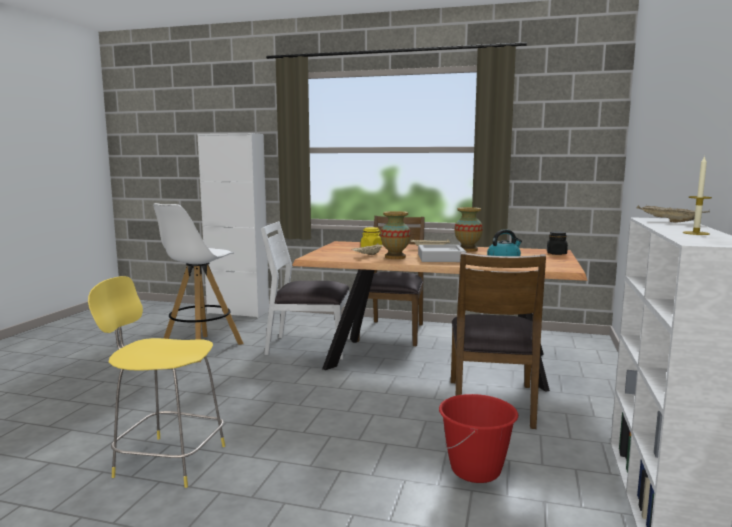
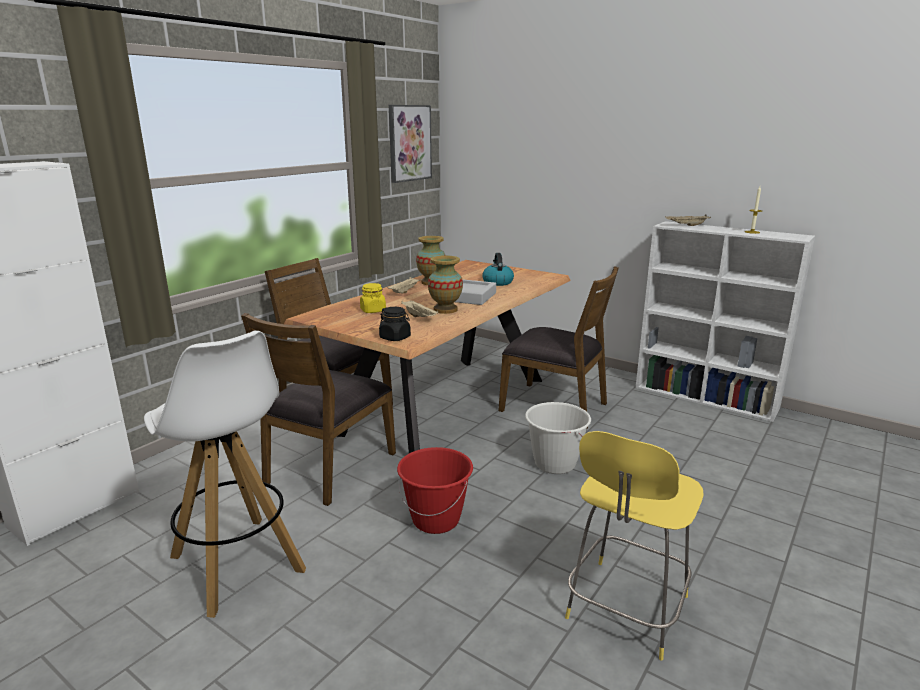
camera: 70 degrees left, 10 degrees up
(309, 346) = (329, 467): white chair -> brown chair
(370, 414) = (554, 464): none -> white bucket
(476, 470) = (666, 441): red bucket -> red bucket (436, 520)
(556, 253) = (482, 265): black jar -> black jar (395, 338)
(571, 133) = (409, 143): none -> picture

